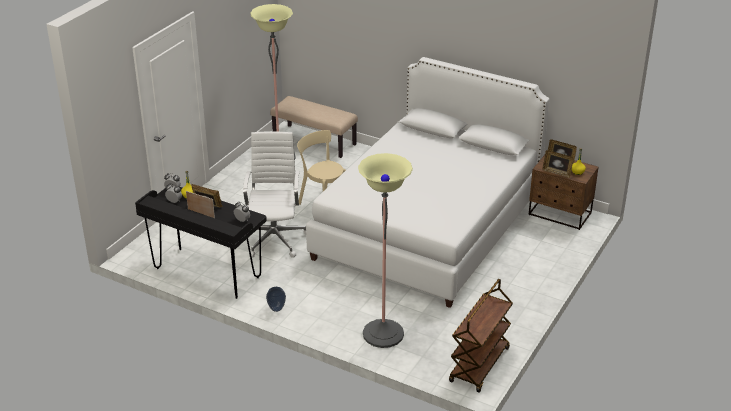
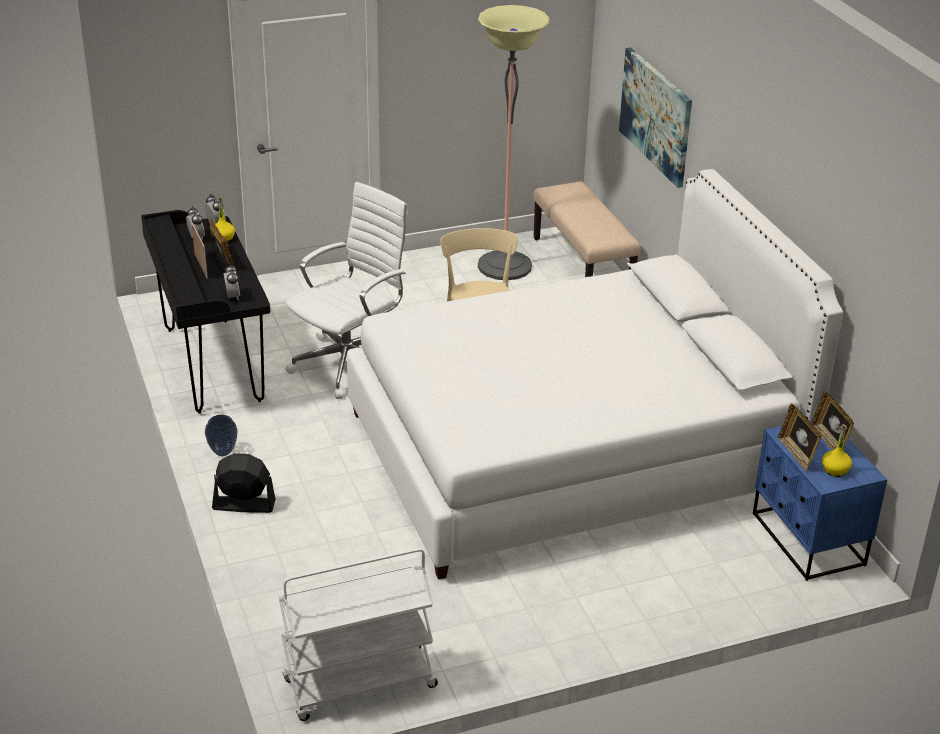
camera: 40 degrees right, 0 degrees up
(322, 325) = (243, 504): none -> black fan
(356, 41) = (656, 115): none -> picture
(383, 334) = (299, 561): floor lamp -> none
(480, 366) = (359, 685): brown cart -> white cart
(560, 214) = (807, 540): brown nightstand -> blue nightstand

